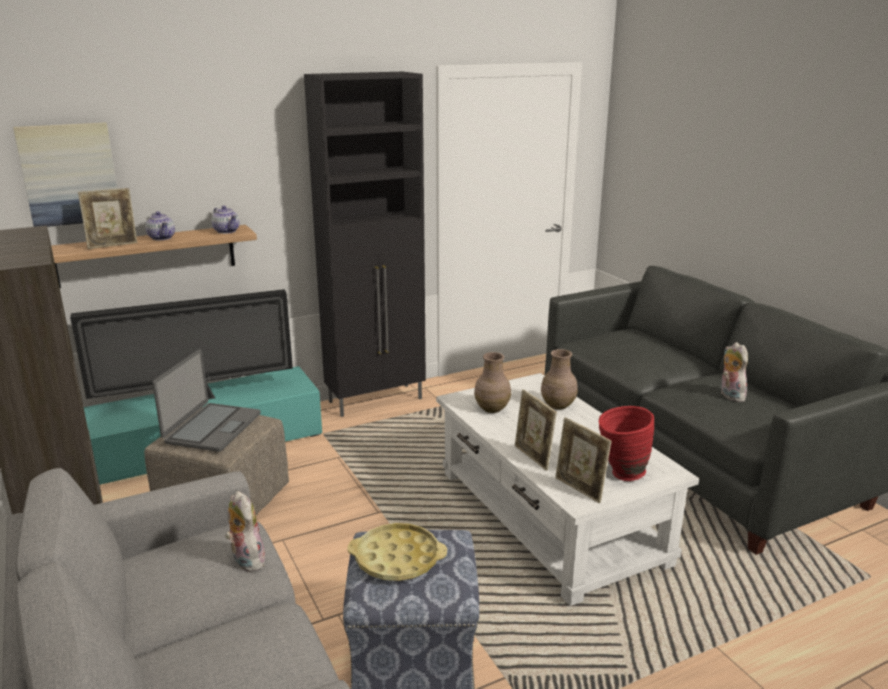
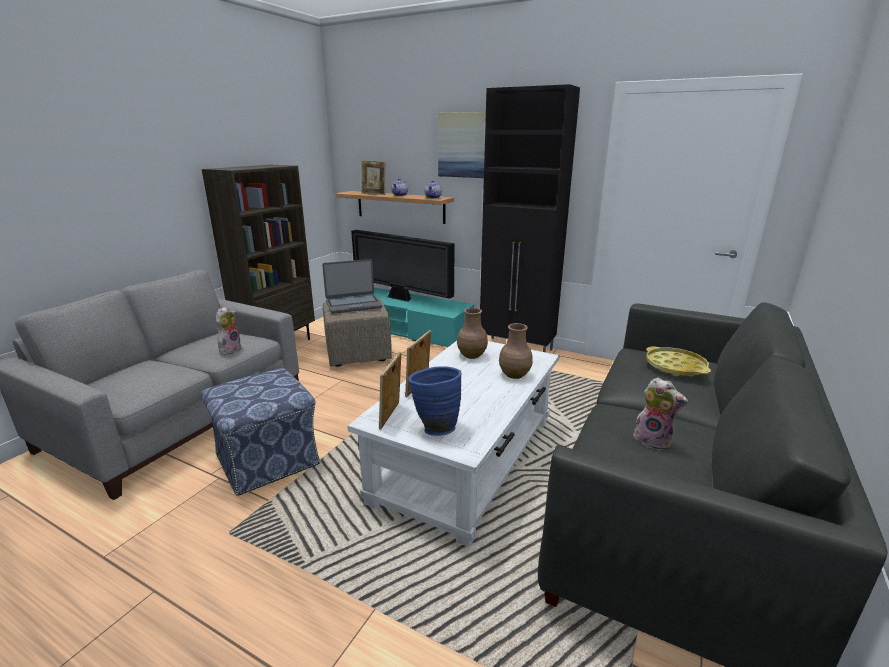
camera: 55 degrees right, 0 degrees up
(69, 174) = (370, 152): picture -> picture (462, 145)
(397, 558) = (256, 384): yellow tray -> yellow tray (675, 366)
(620, 474) = (435, 427): red vase -> blue vase
(729, 395) = (653, 440): plush toy -> plush toy turned 90 degrees clockwise

